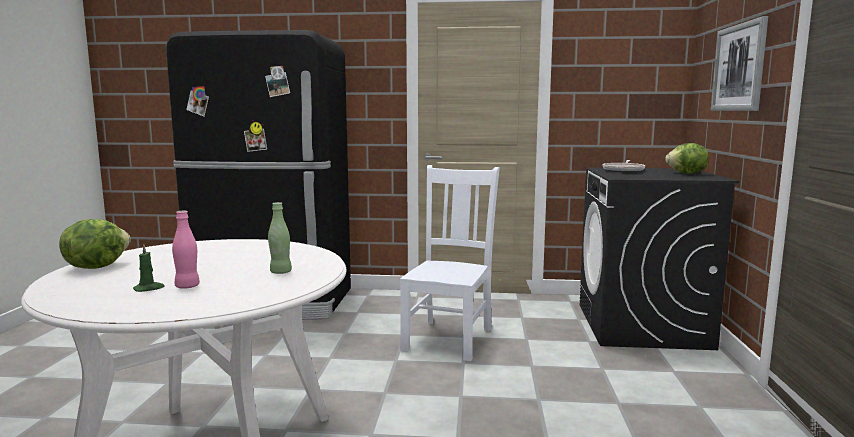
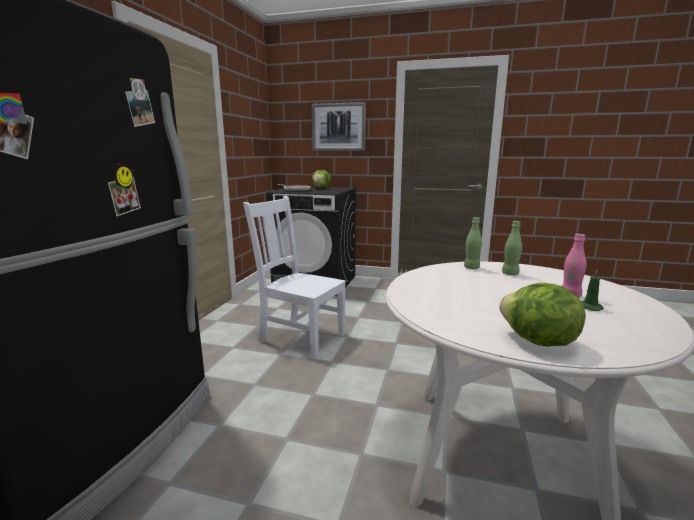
camera: 80 degrees left, 5 degrees up
(309, 260) = (471, 268): none -> green bottle

